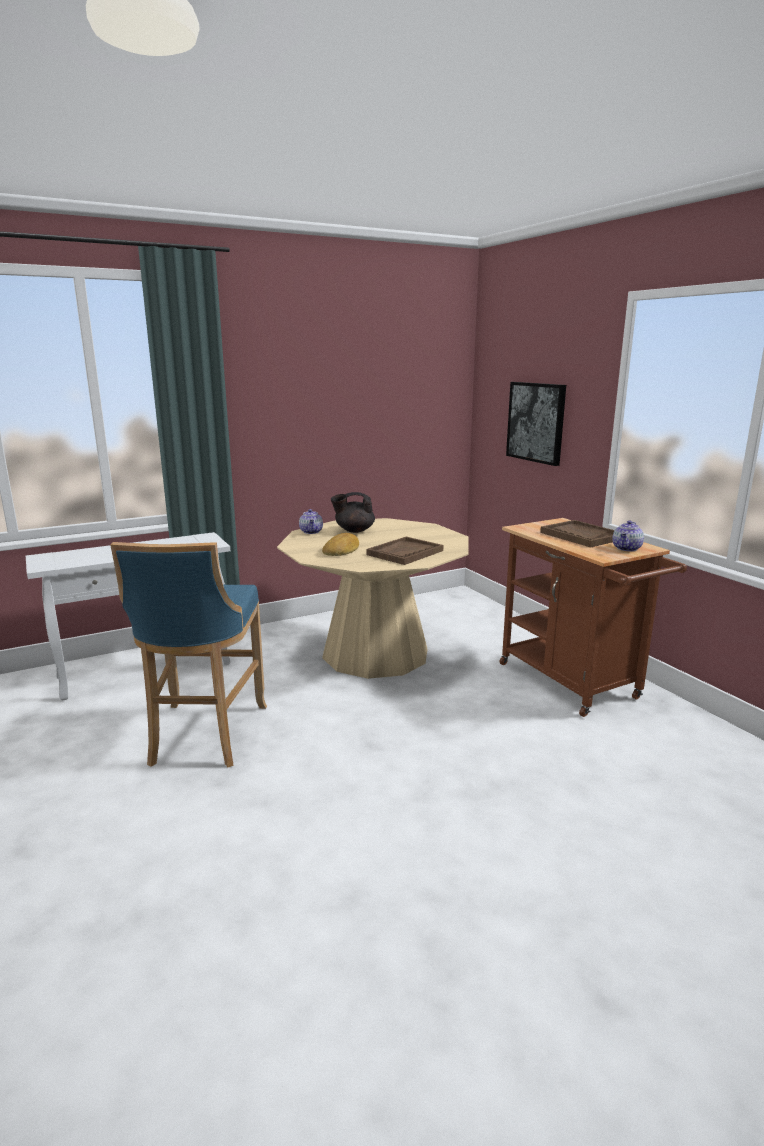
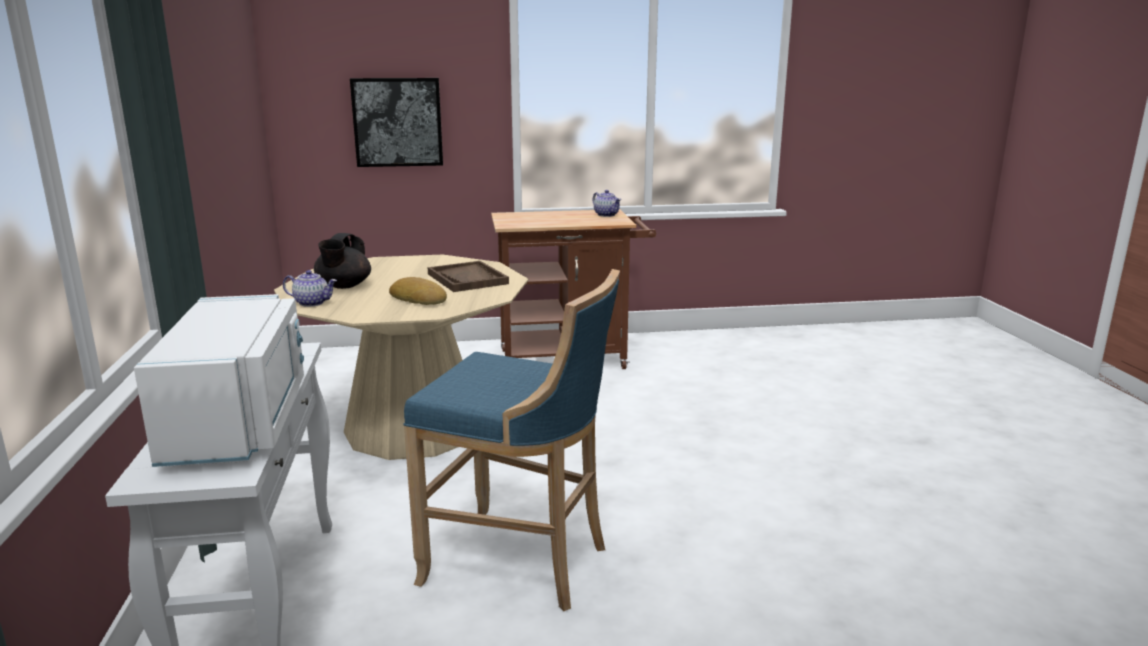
camera: 70 degrees left, 0 degrees up
(104, 556) = (241, 421): none -> white microwave
(581, 536) = (557, 217): brown tray -> none

